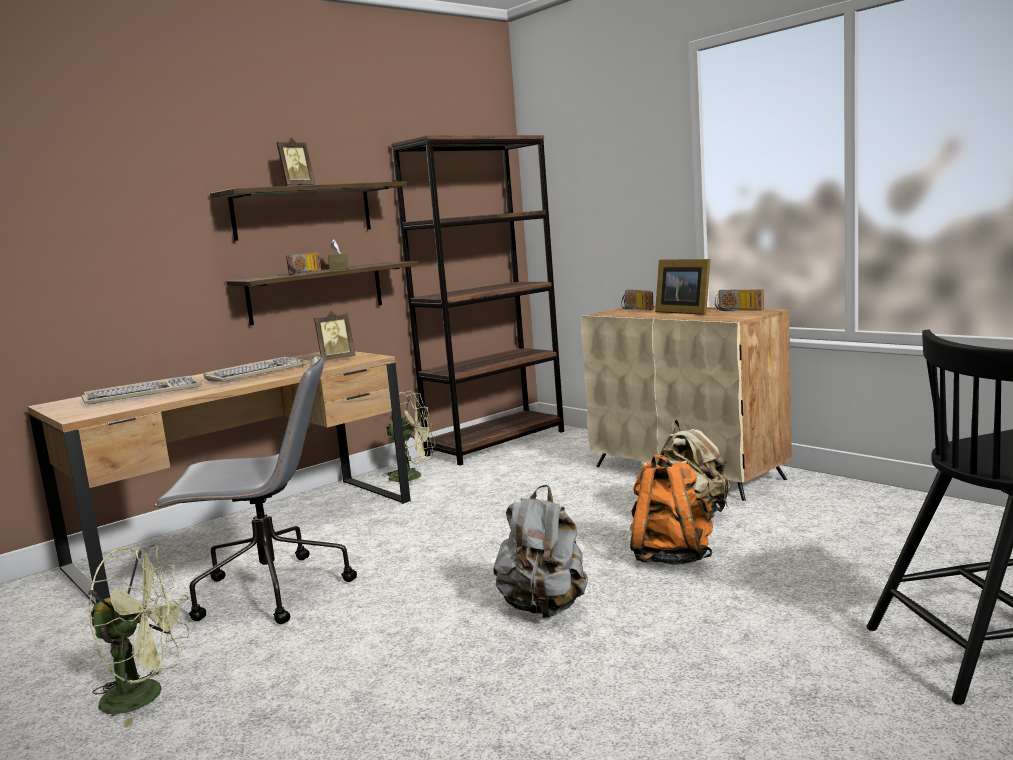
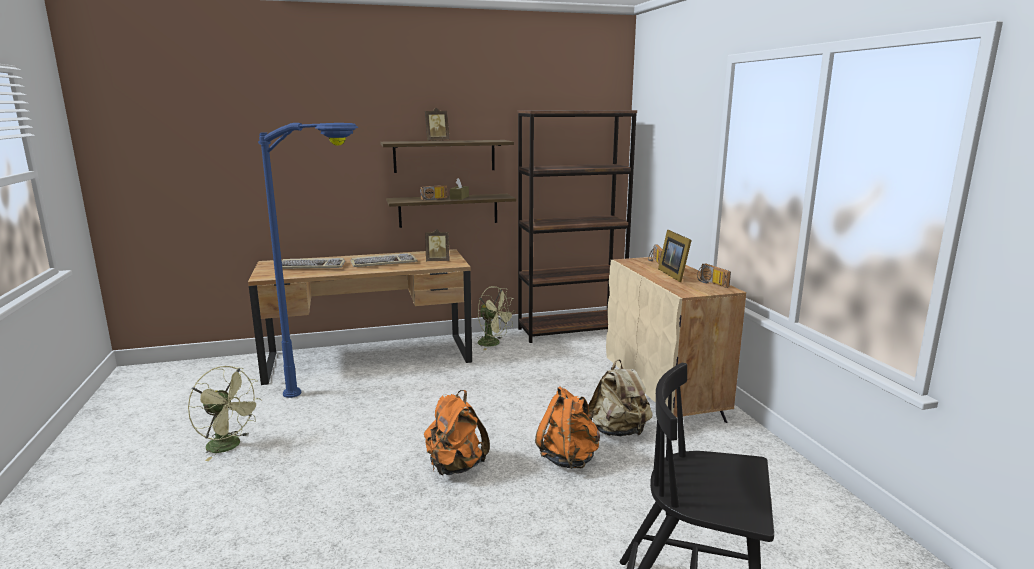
camera: 25 degrees right, 5 degrees up
(269, 592) = (339, 402): grey office chair -> blue floor lamp
(544, 607) = (455, 467): grey backpack -> orange backpack

